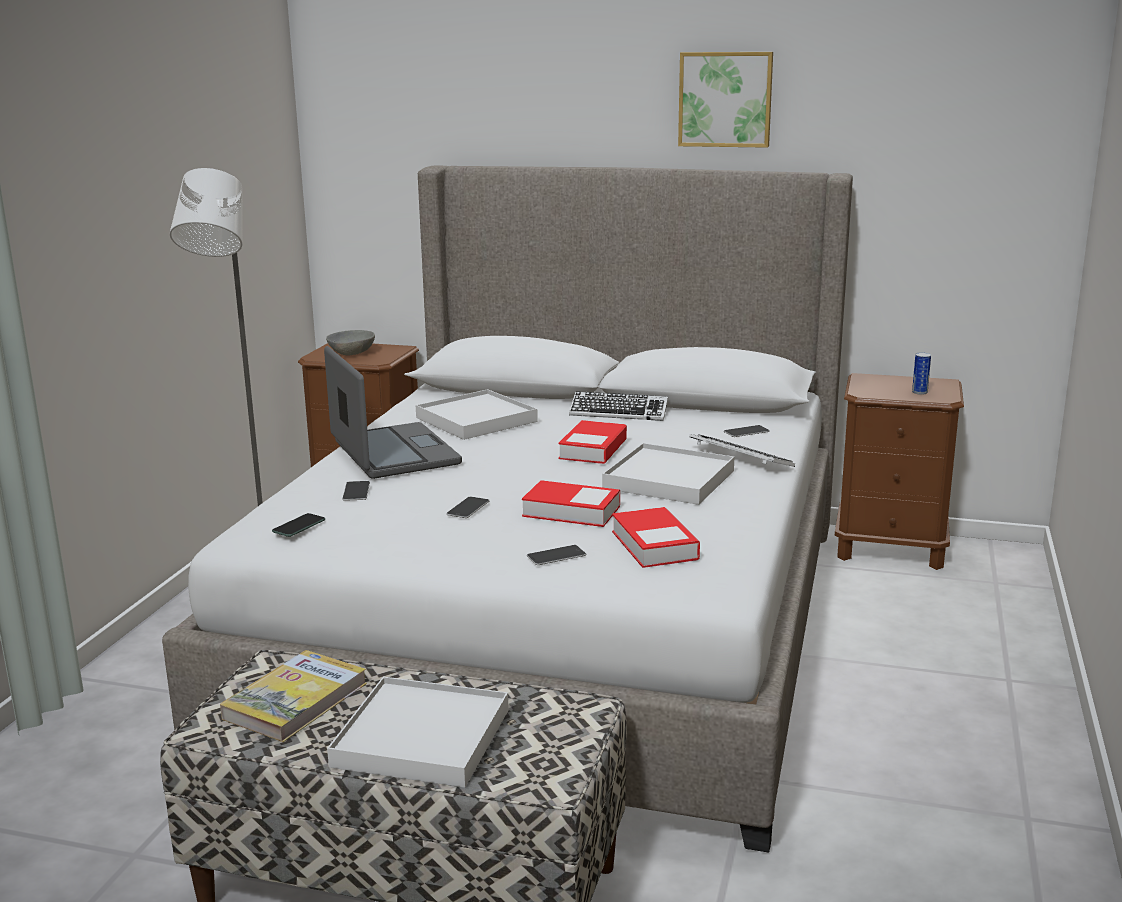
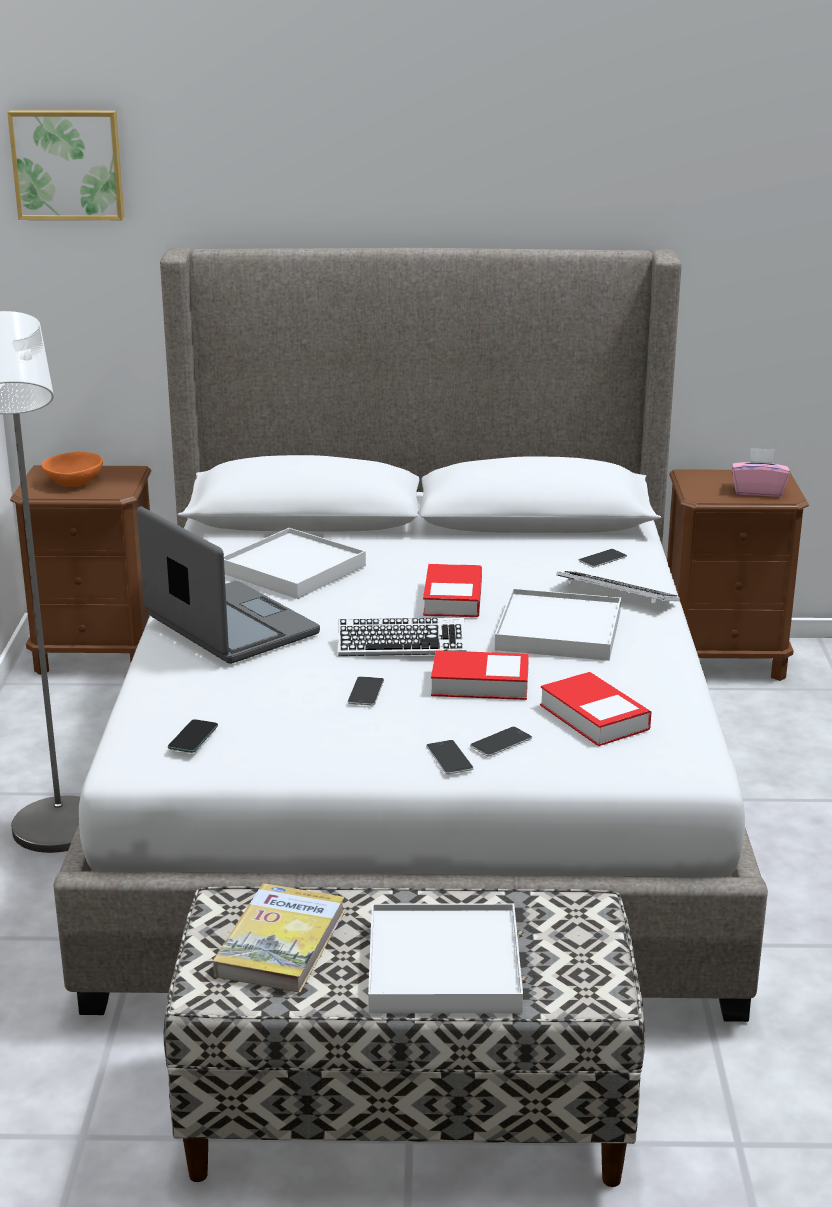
camera: 15 degrees left, 5 degrees up
(351, 353) = (73, 482): grey bowl -> orange bowl
(356, 491) = (227, 683): phone -> phone (449, 757)
(618, 413) = (448, 545): keyboard -> keyboard (401, 645)
(725, 99) = (527, 165): picture -> picture (68, 164)
(919, 392) = (758, 491): can -> pink tissue box

